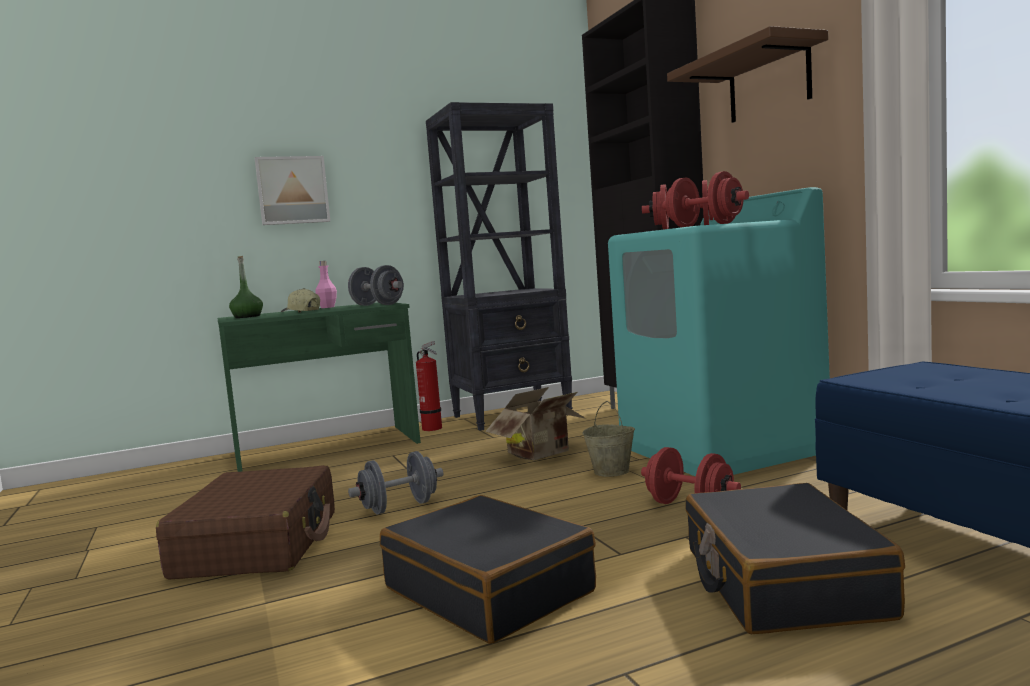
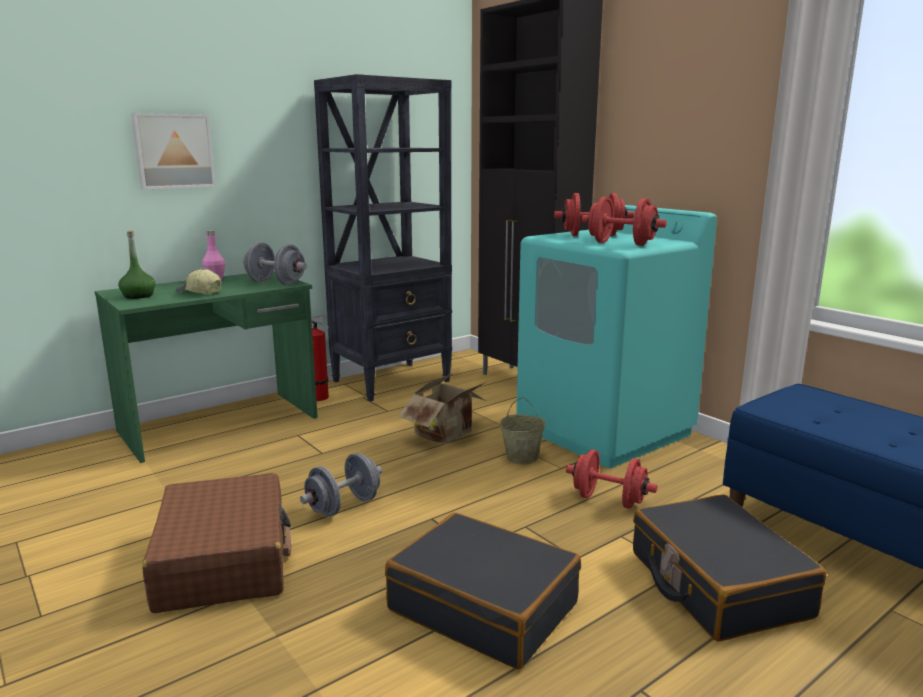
camera: 15 degrees left, 10 degrees up
(768, 83) = (672, 103): brown shelf -> none

